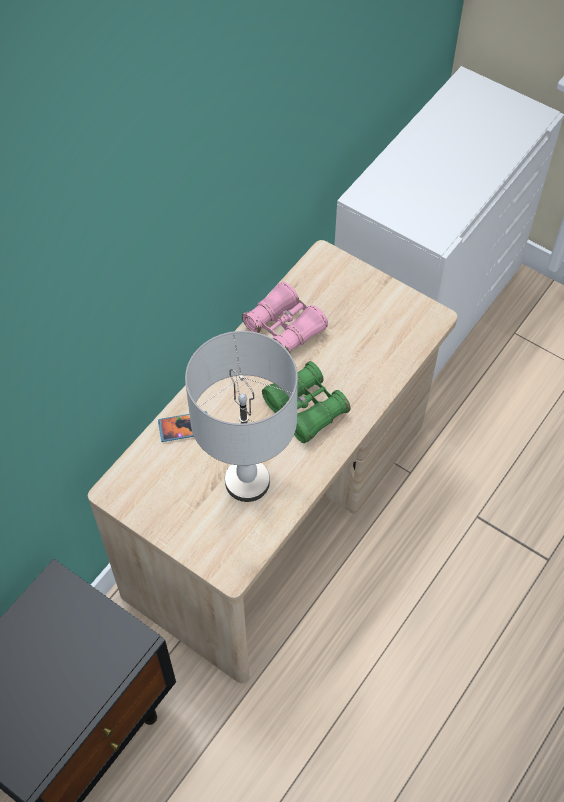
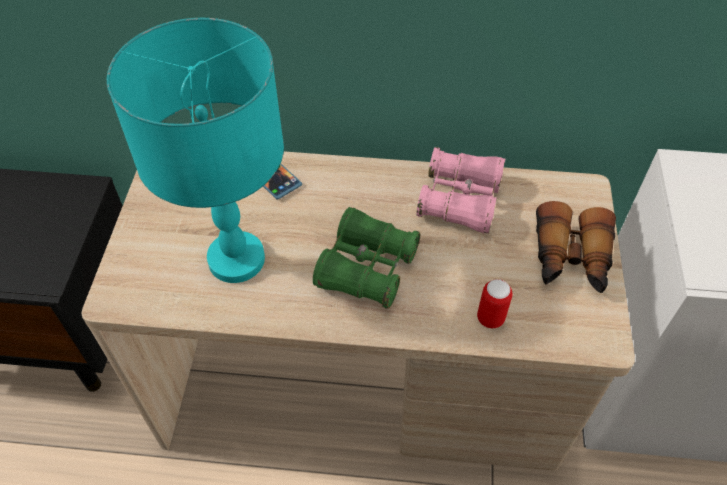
camera: 60 degrees right, 5 degrees down
(248, 482) = (236, 260): grey table lamp -> turquoise table lamp
(370, 298) = (570, 259): none -> binoculars
(385, 363) = (490, 318): none -> can

